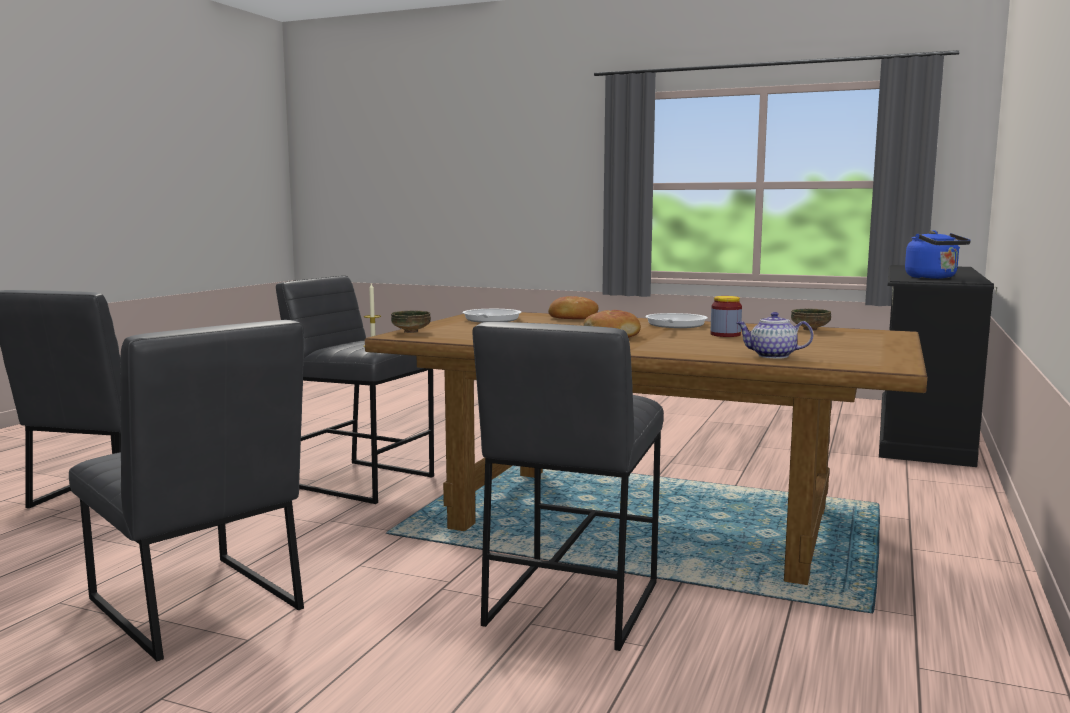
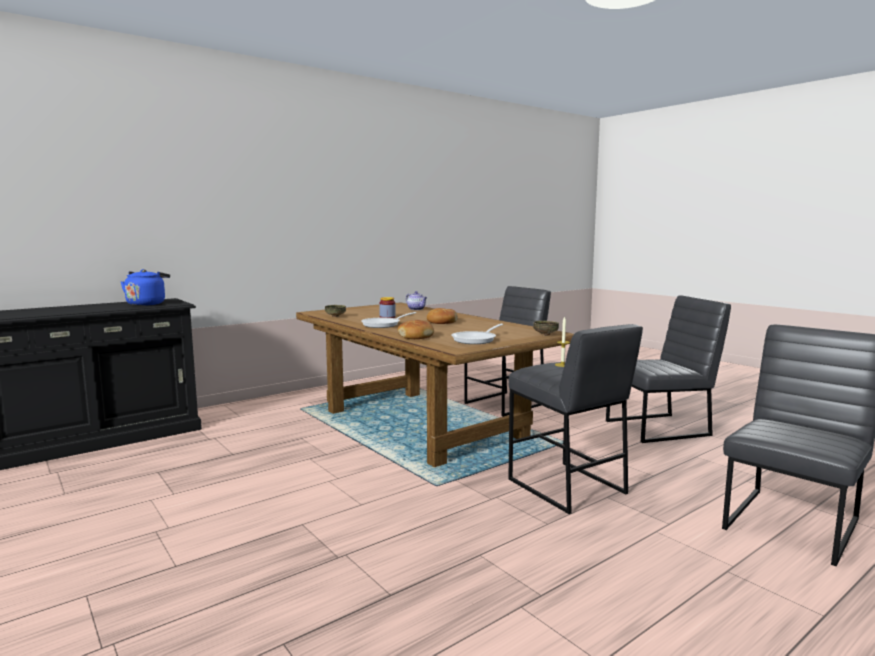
camera: 150 degrees left, 0 degrees up
(196, 606) = (660, 428): grey chair -> grey chair turned 90 degrees clockwise

